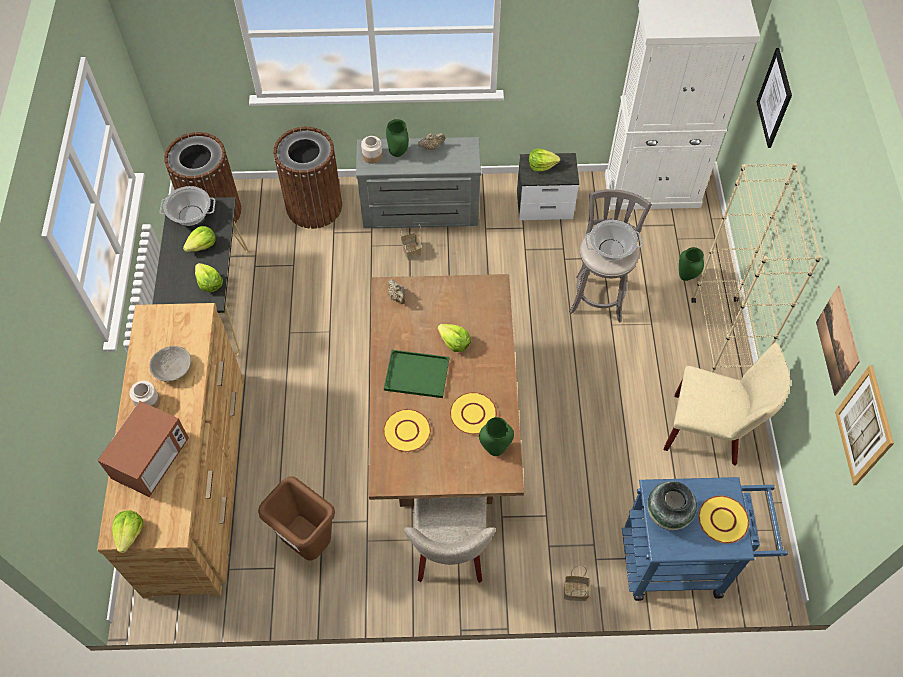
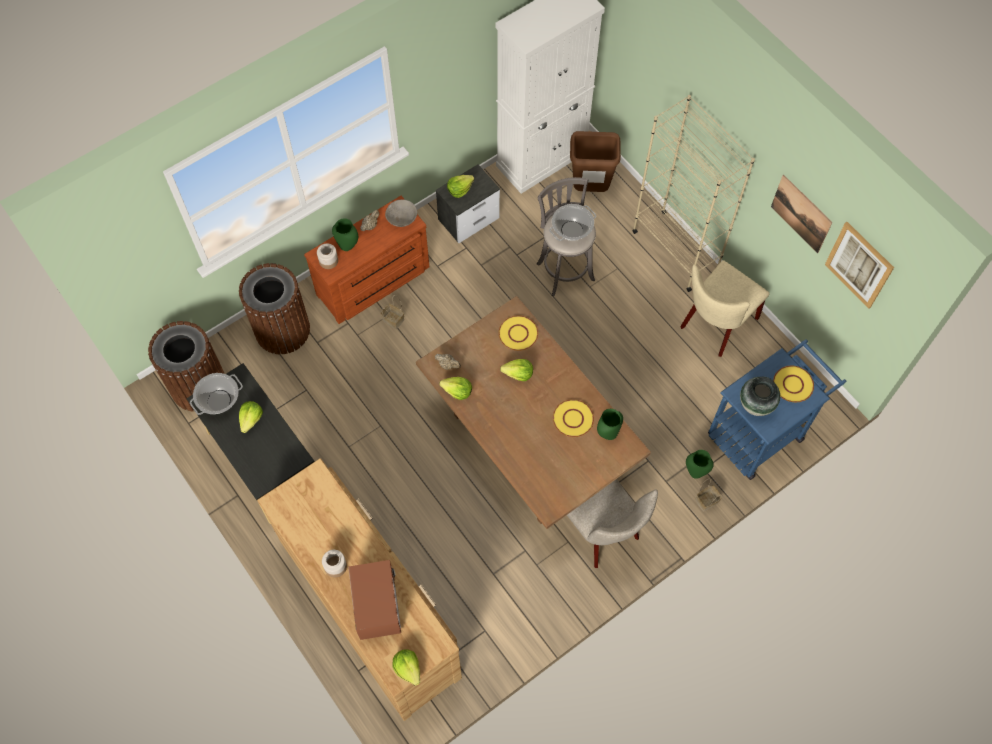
camera: 35 degrees left, 5 degrees up
(173, 369) = (333, 529): grey bowl -> grey bowl (401, 218)
(209, 283) = (284, 446): lettuce -> lettuce (457, 391)
(307, 543) = (494, 596): brown trash can -> brown trash can (589, 189)
(406, 431) = (536, 462): yellow plate -> yellow plate (518, 334)
(415, 375) = (509, 416): green tray -> none
(420, 212) = (375, 282): grey dresser -> brown dresser
(686, 276) = (616, 215): green vase -> green vase (696, 471)
(710, 431) = (715, 325): beige chair -> beige chair turned 150 degrees clockwise
(774, 98) = (633, 48): picture -> none

